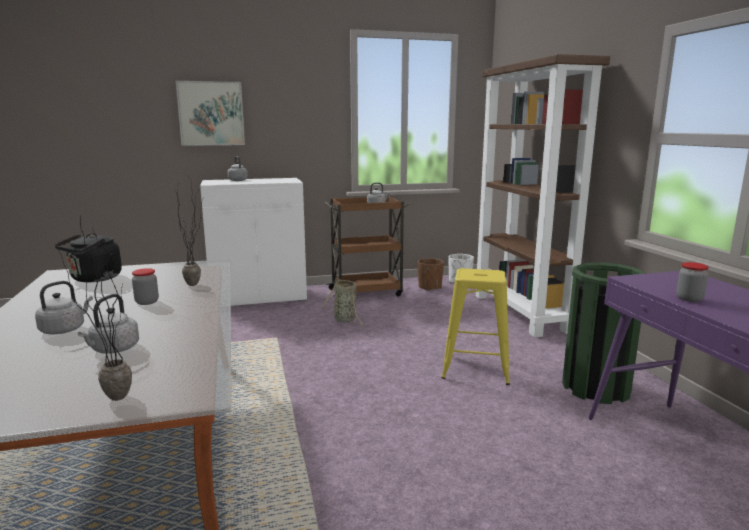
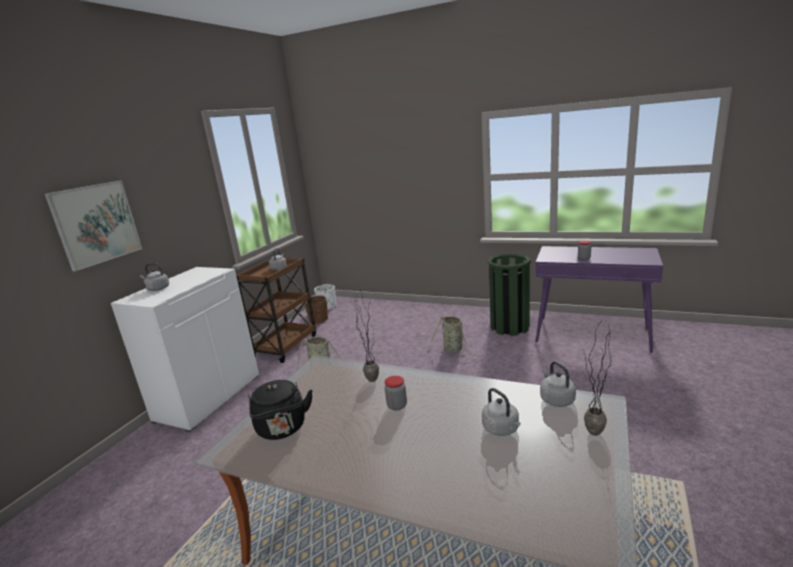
camera: 50 degrees left, 5 degrees up
(65, 329) = (431, 451): grey kettle -> grey kettle (556, 399)
(475, 369) = (454, 350): yellow stool -> basket
(521, 313) = (403, 309): brown bookcase -> none

